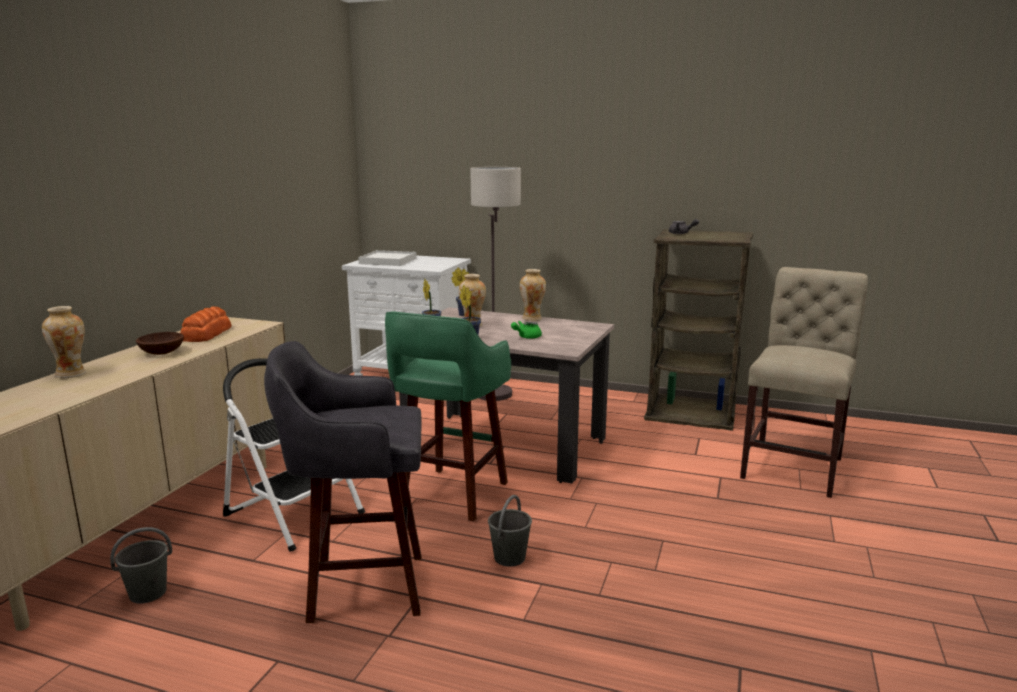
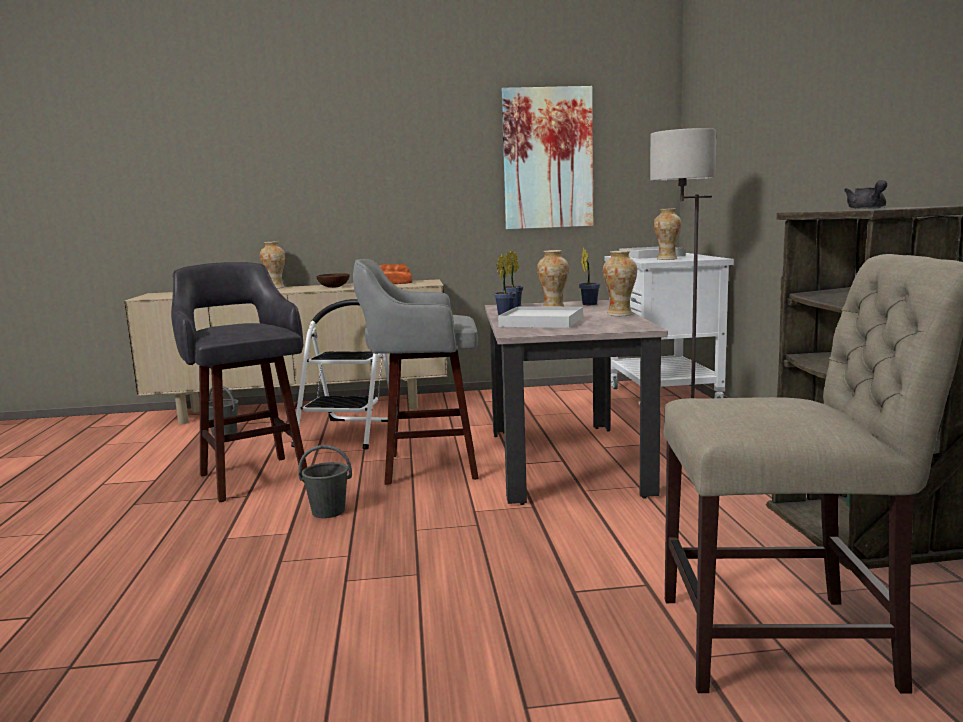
camera: 65 degrees right, 5 degrees down
(286, 172) = (548, 158): none -> picture
(430, 264) = (667, 259): none -> vase
(451, 496) = (426, 467): green stool -> grey stool
(526, 337) = (541, 322): green teapot -> white tray

